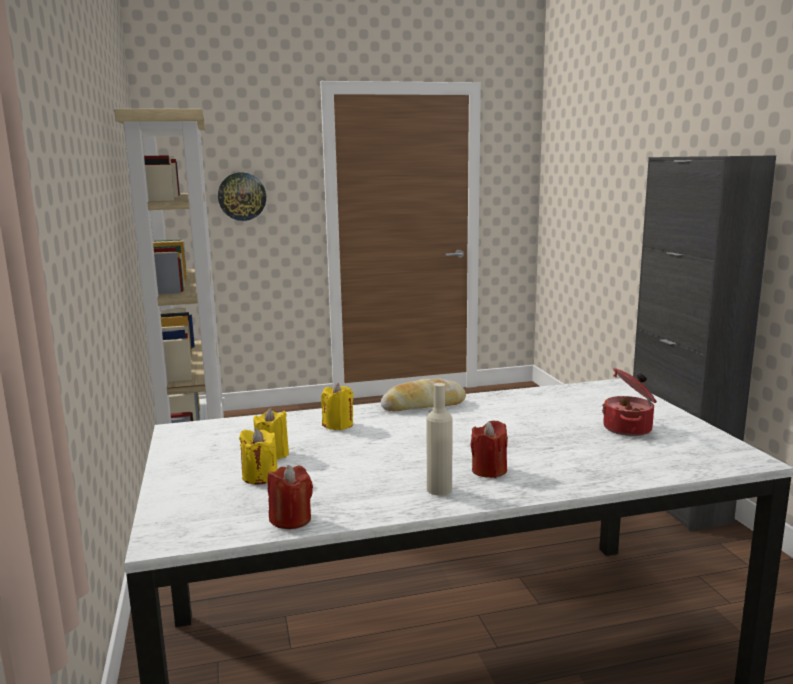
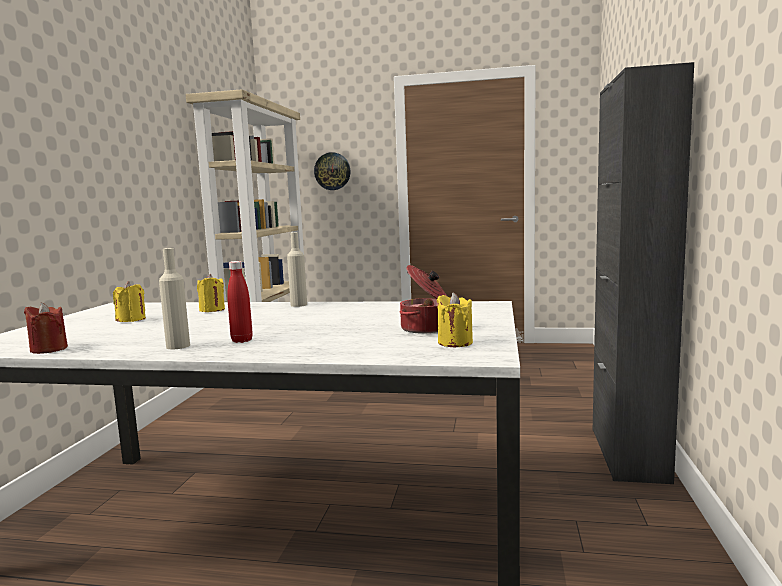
camera: 25 degrees right, 5 degrees down
(260, 476) = (93, 329): yellow candle -> yellow candle (455, 343)
(423, 405) = (298, 305): bread -> beige bottle
(489, 470) = (242, 340): red candle -> red bottle

